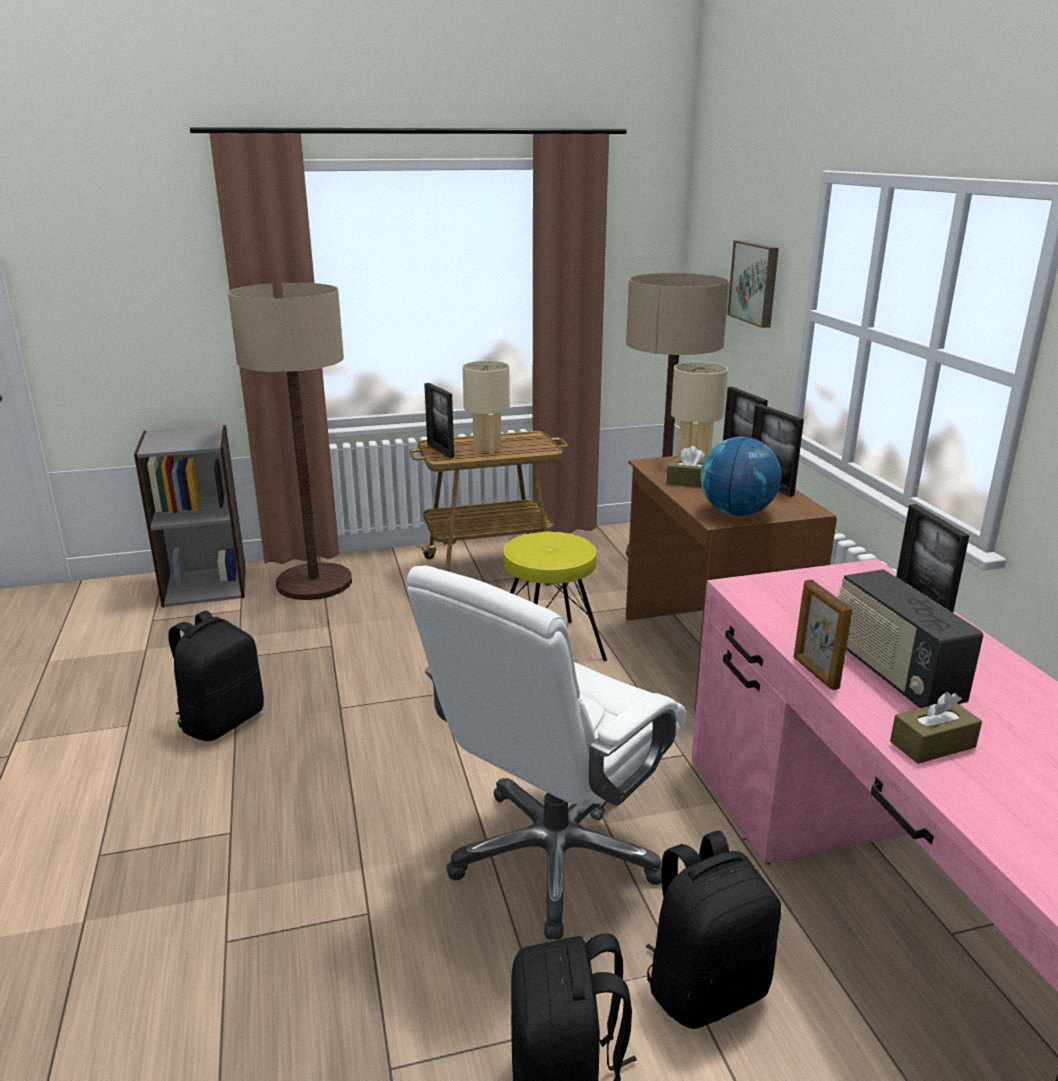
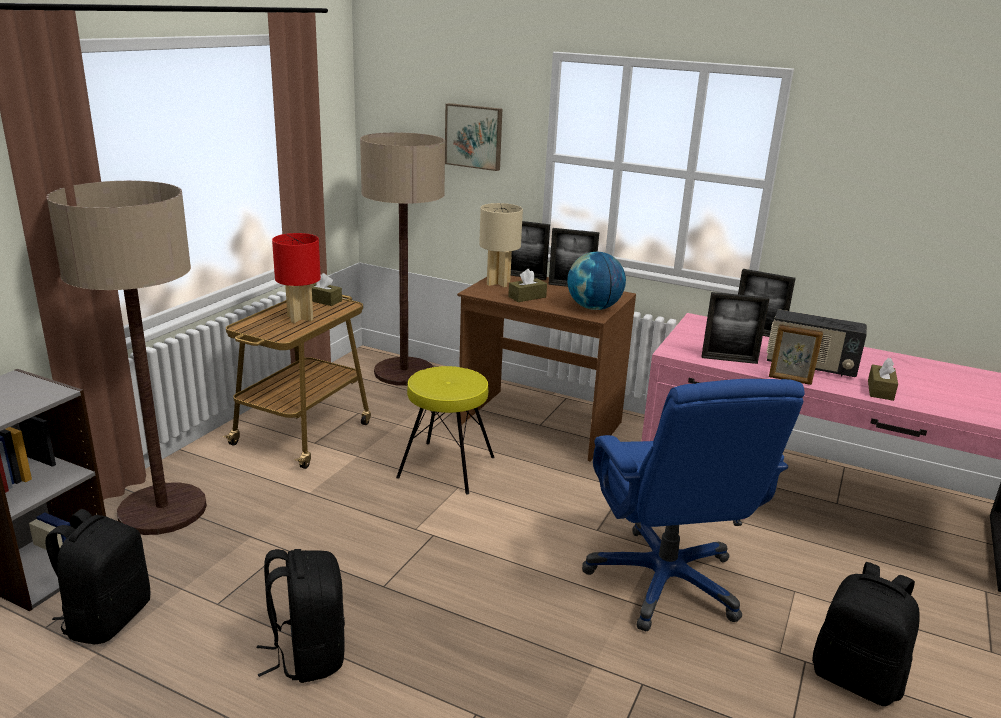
camera: 50 degrees left, 0 degrees up
(440, 451) = (267, 330): picture frame -> picture frame (729, 359)
(487, 449) = (301, 318): beige table lamp -> red table lamp
(538, 441) = (323, 300): none -> brown tissue box
(554, 856) = (665, 582): white office chair -> blue office chair
(705, 987) = (815, 590): black backpack -> black backpack (107, 618)

